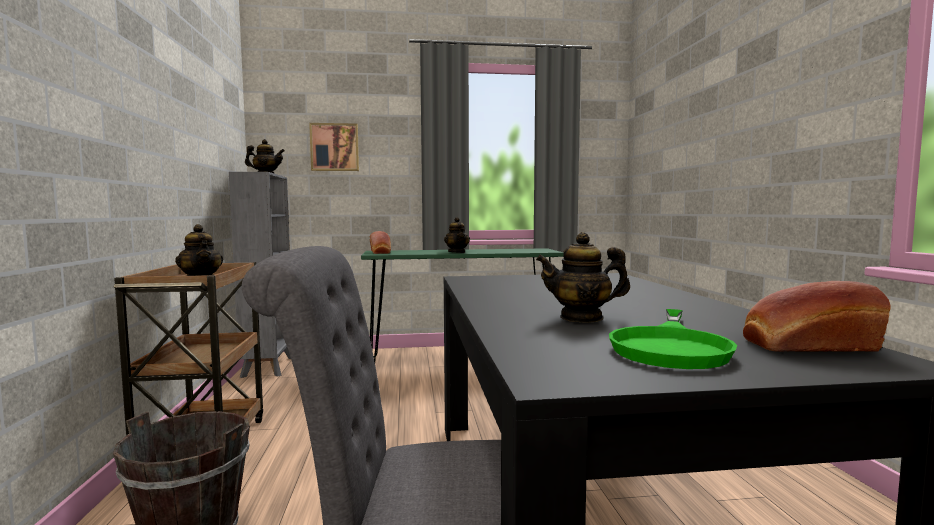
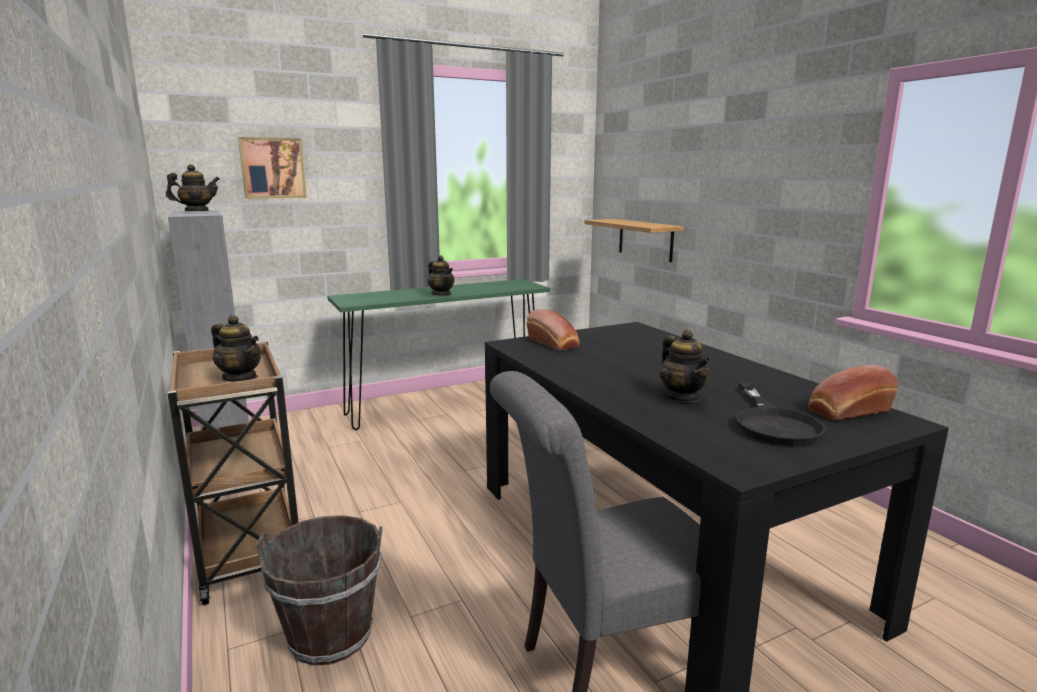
camera: 20 degrees left, 10 degrees up
(380, 252) = (353, 299): bread -> bread (554, 343)
(582, 318) = (682, 397): teapot -> teapot turned 90 degrees counterclockwise
(667, 209) = (645, 239): none -> shelf
(670, 346) = (773, 423): green frying pan -> black frying pan

